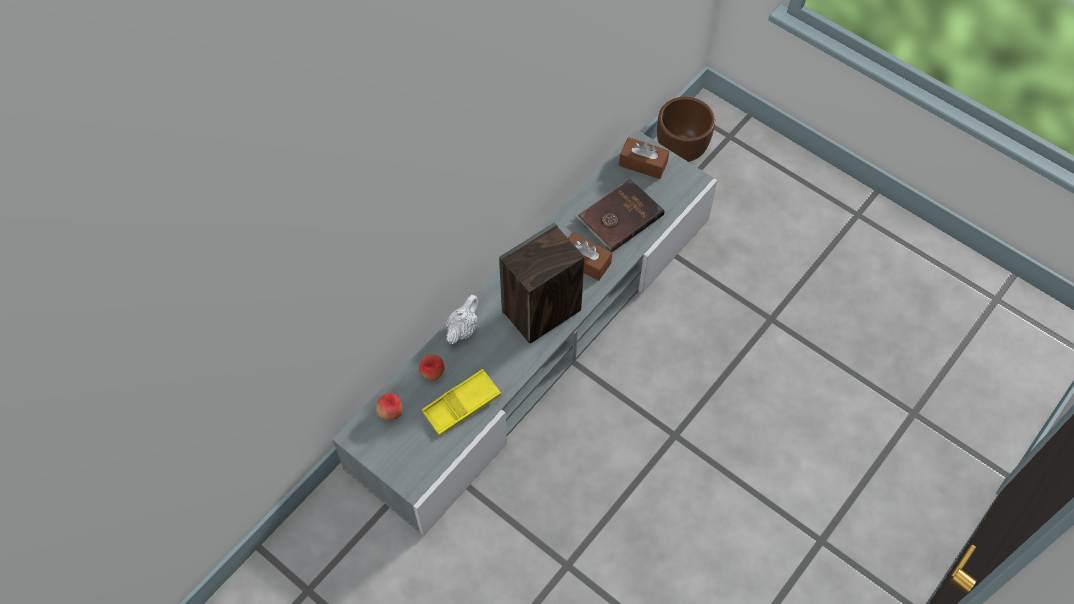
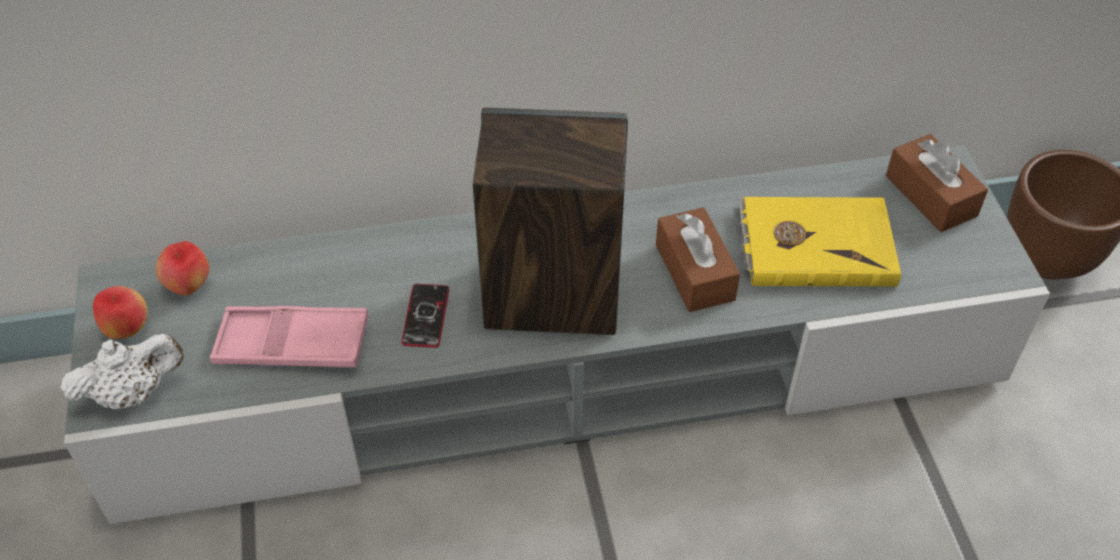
camera: 40 degrees right, 10 degrees down
(432, 373) = (303, 274): apple -> apple (127, 329)
(461, 405) = (292, 344): yellow tray -> pink tray
(462, 329) = (410, 245): white teapot -> white teapot (133, 393)
(501, 355) = (426, 316): none -> phone
(619, 217) = (815, 245): brown book -> yellow book

